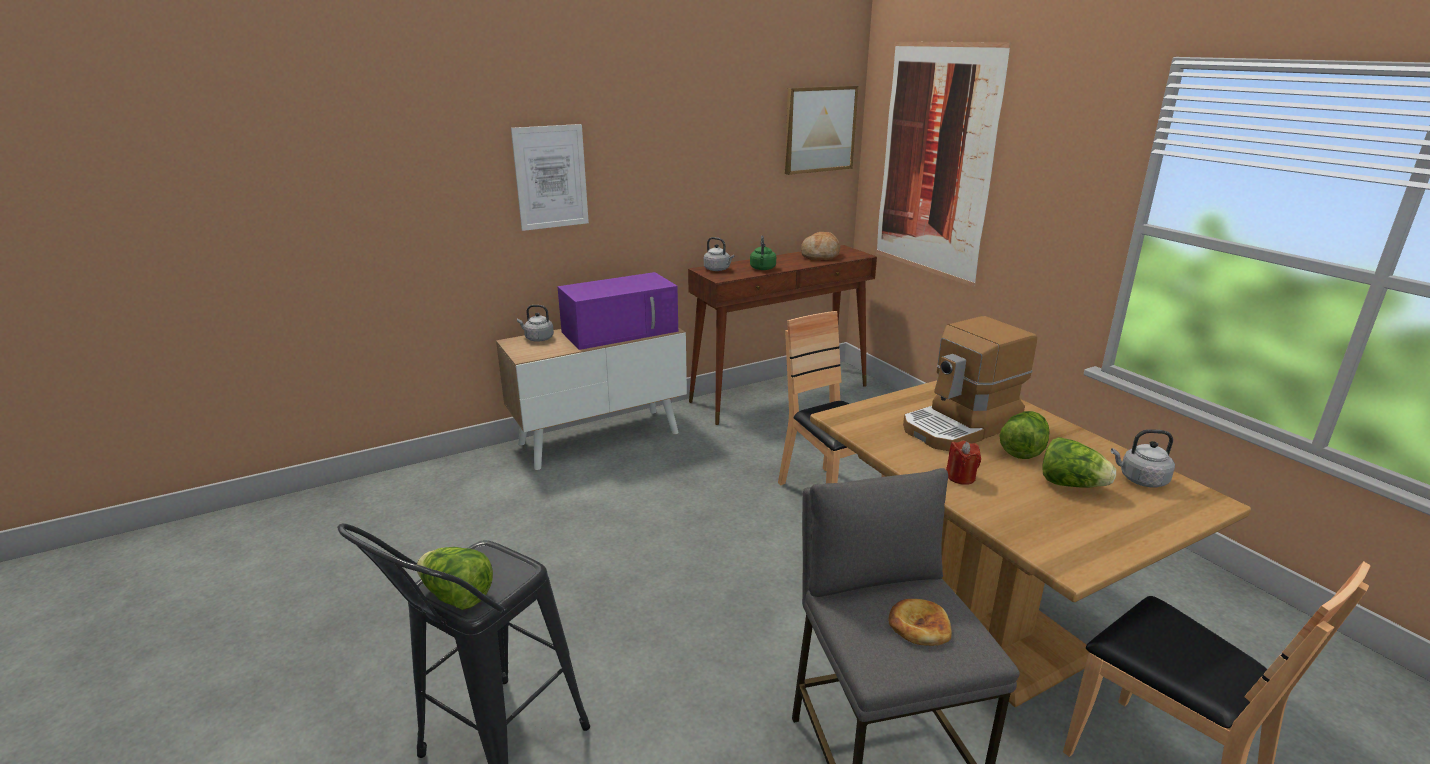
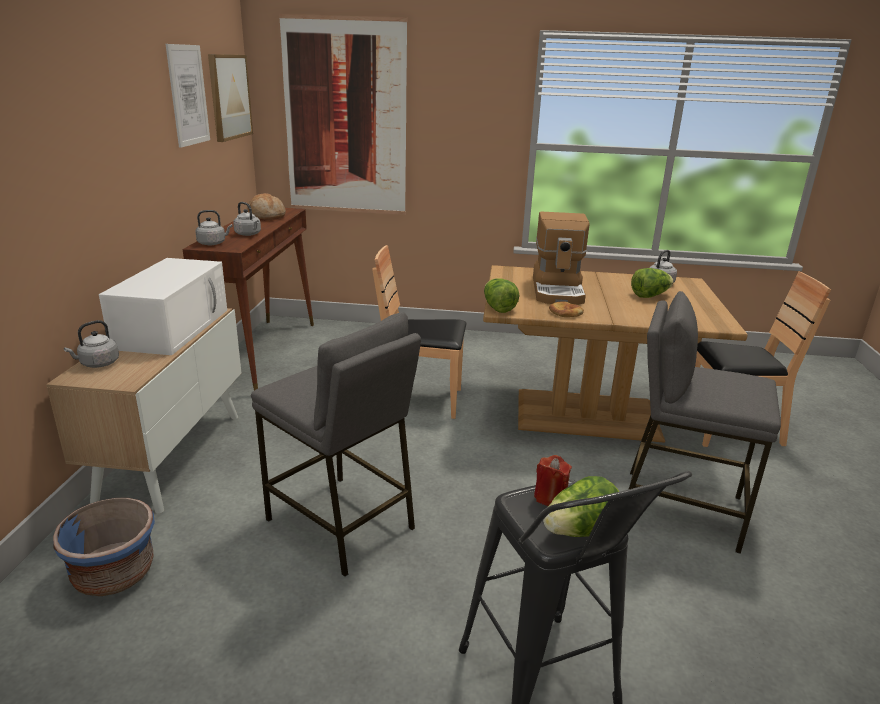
camera: 55 degrees left, 0 degrees up
(465, 488) = (114, 573): none -> blue planter
(551, 177) = (60, 158): picture -> picture (188, 95)
(599, 546) = (340, 524): none -> grey stool
(621, 331) = (173, 327): purple microwave -> white microwave
(762, 269) = (249, 234): green kettle -> grey kettle
(919, 626) = (730, 384): bread -> bread (565, 312)
(960, 477) = (615, 312): red candle -> red candle (550, 497)
(1023, 450) = (603, 290): lettuce -> lettuce (498, 308)

